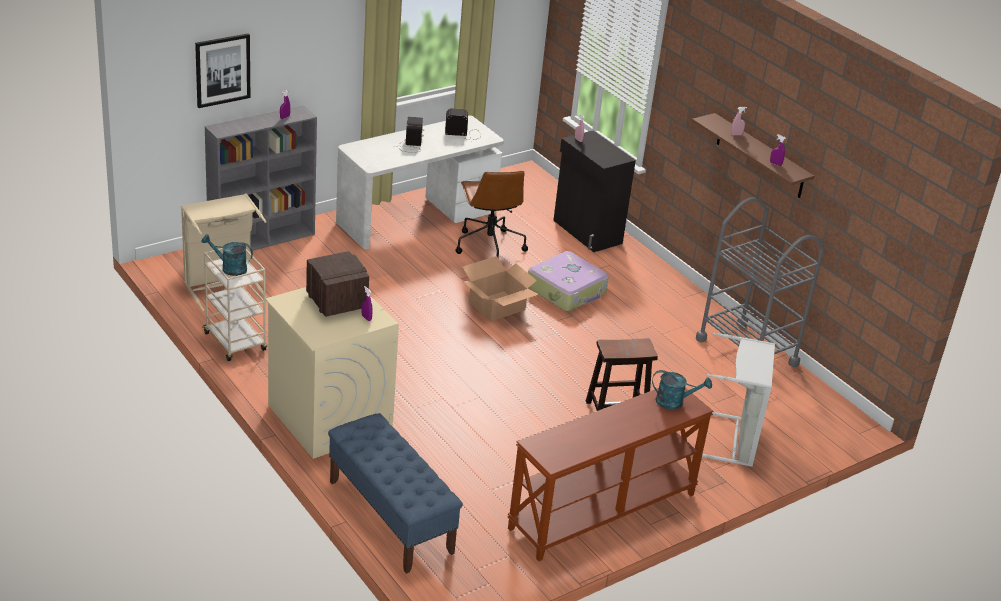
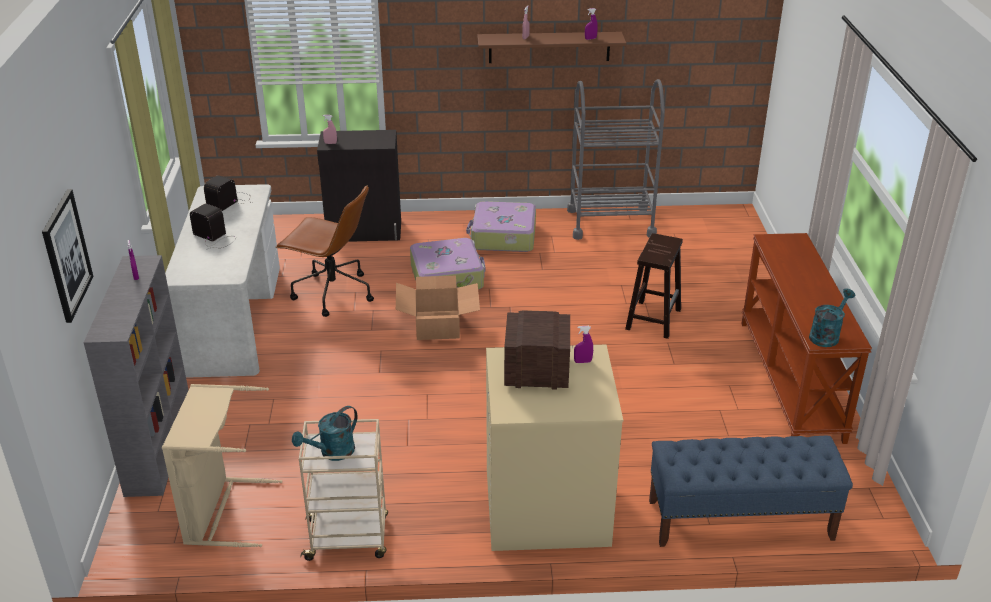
camera: 55 degrees left, 0 degrees up
(656, 300) = (503, 236): none -> suitcase
(674, 402) = (786, 246): turquoise watering can -> turquoise watering can (826, 335)
(734, 440) = (727, 275): grey laundry basket -> none

